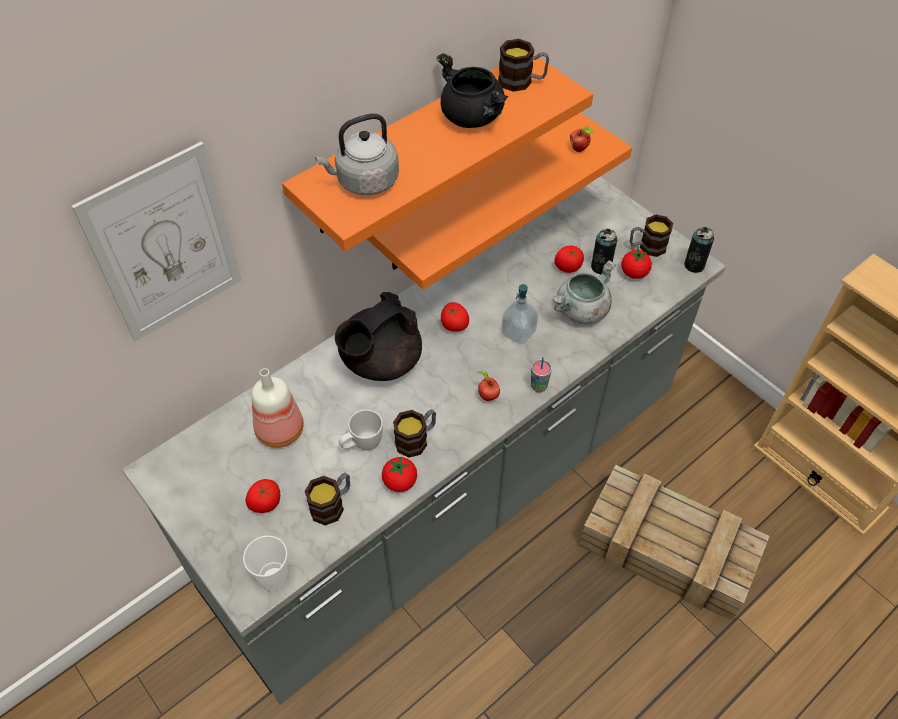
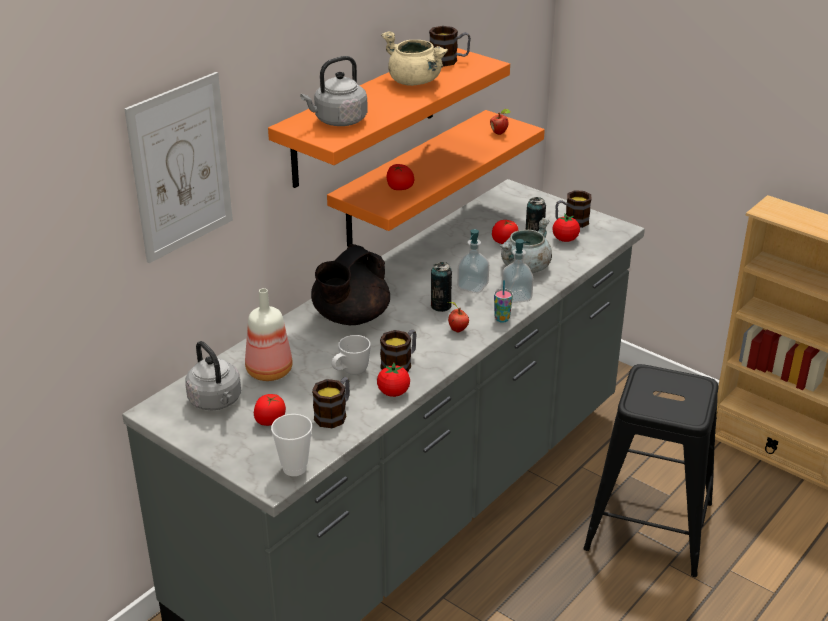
camera: 10 degrees left, 20 degrees down
(217, 467) = (216, 401): none -> grey kettle
(454, 325) = (412, 287): tomato -> tomato (399, 188)
(472, 117) = (415, 82): black cooking pot -> beige cooking pot
(561, 354) = (516, 296): none -> soap dispenser
(670, 551) = (648, 526): crate -> black stool
(694, 265) = (617, 230): can -> can (441, 306)

